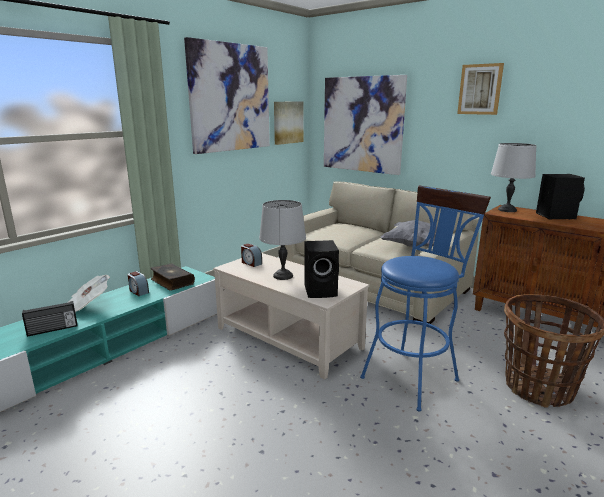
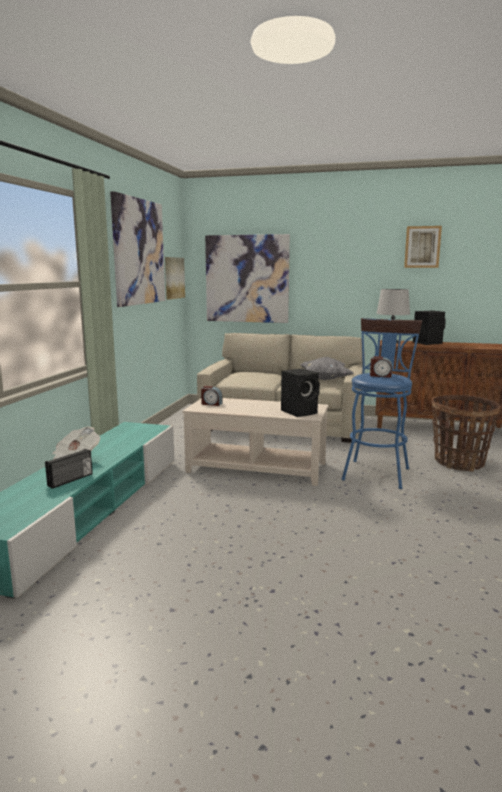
camera: 25 degrees left, 5 degrees down
(138, 291) = (109, 444): alarm clock -> alarm clock (380, 375)
(171, 282) = (131, 433): book -> none
(282, 276) = (253, 408): grey table lamp -> none
(480, 89) = (355, 247): picture -> picture (422, 247)

